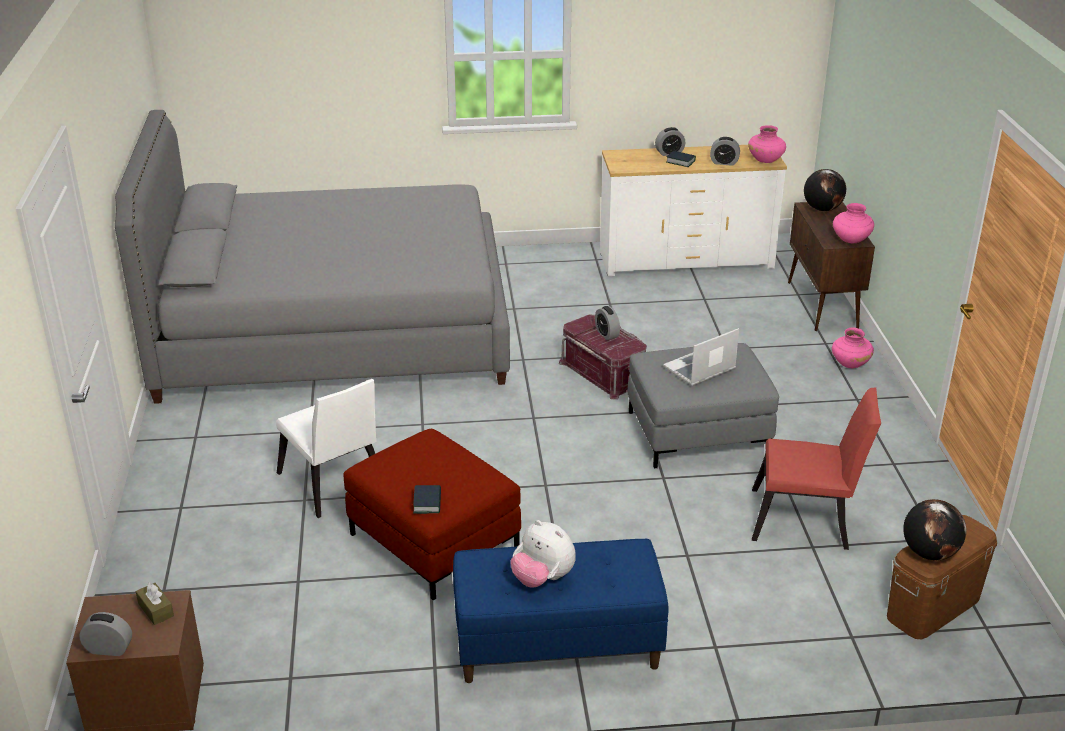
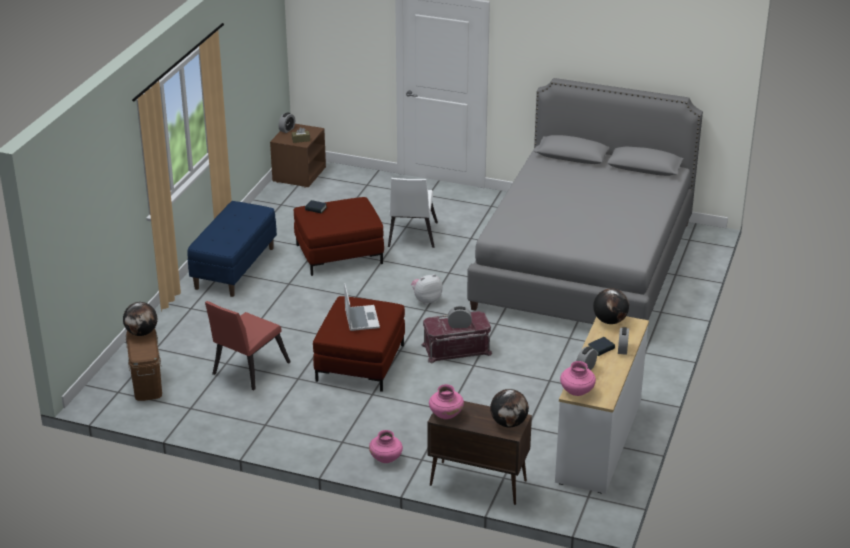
camera: 115 degrees right, 0 degrees up
(334, 485) = (411, 236): white chair -> white chair turned 75 degrees counterclockwise
(542, 578) = (233, 223): plush toy -> plush toy (426, 300)
(625, 165) = (609, 321): none -> globe
(697, 433) = (360, 362): grey ottoman -> red ottoman

